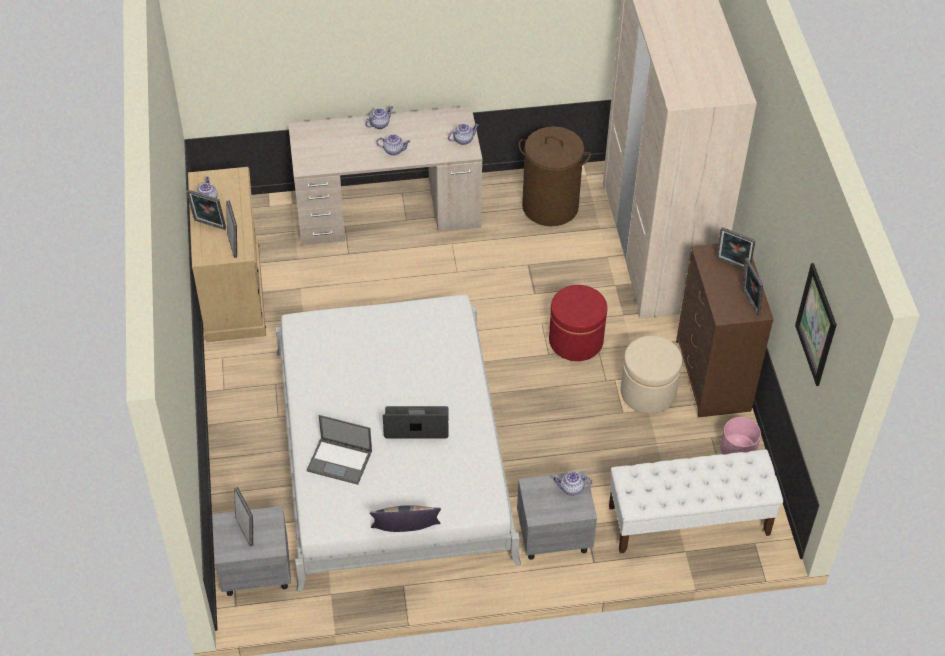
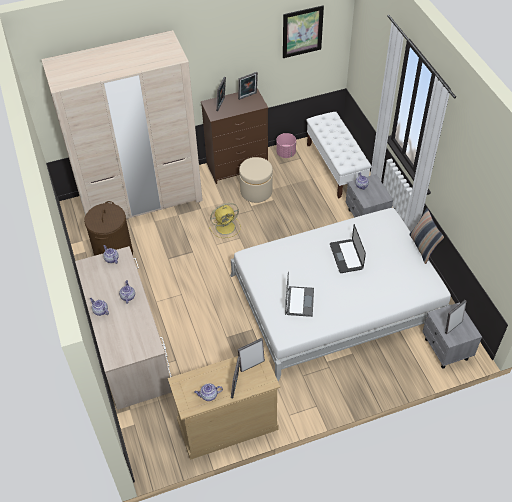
camera: 100 degrees left, 0 degrees up
(340, 461) = (387, 287): laptop -> laptop (299, 301)
(576, 340) = (226, 227): red ottoman -> yellow fan

